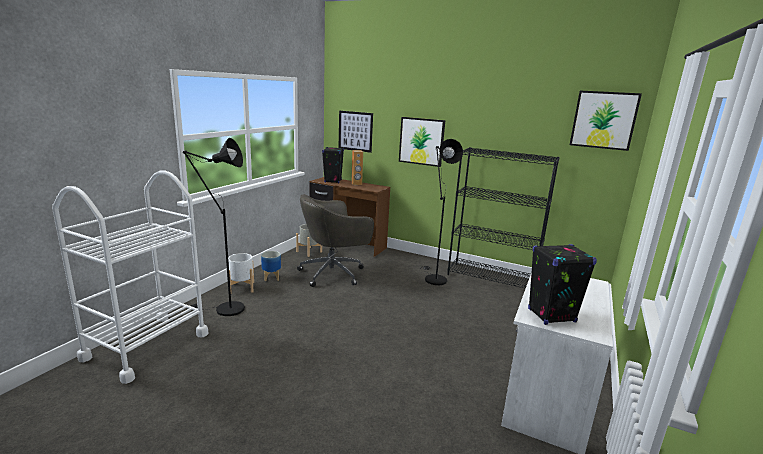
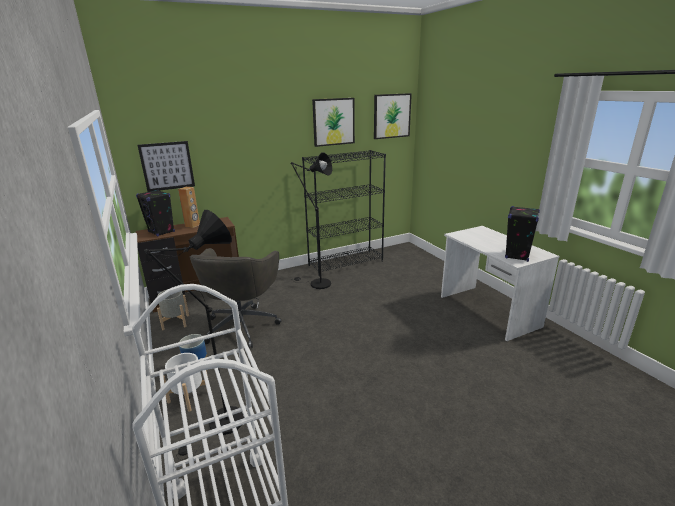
camera: 50 degrees left, 5 degrees up
(421, 141) = (252, 161): picture -> picture (333, 122)

